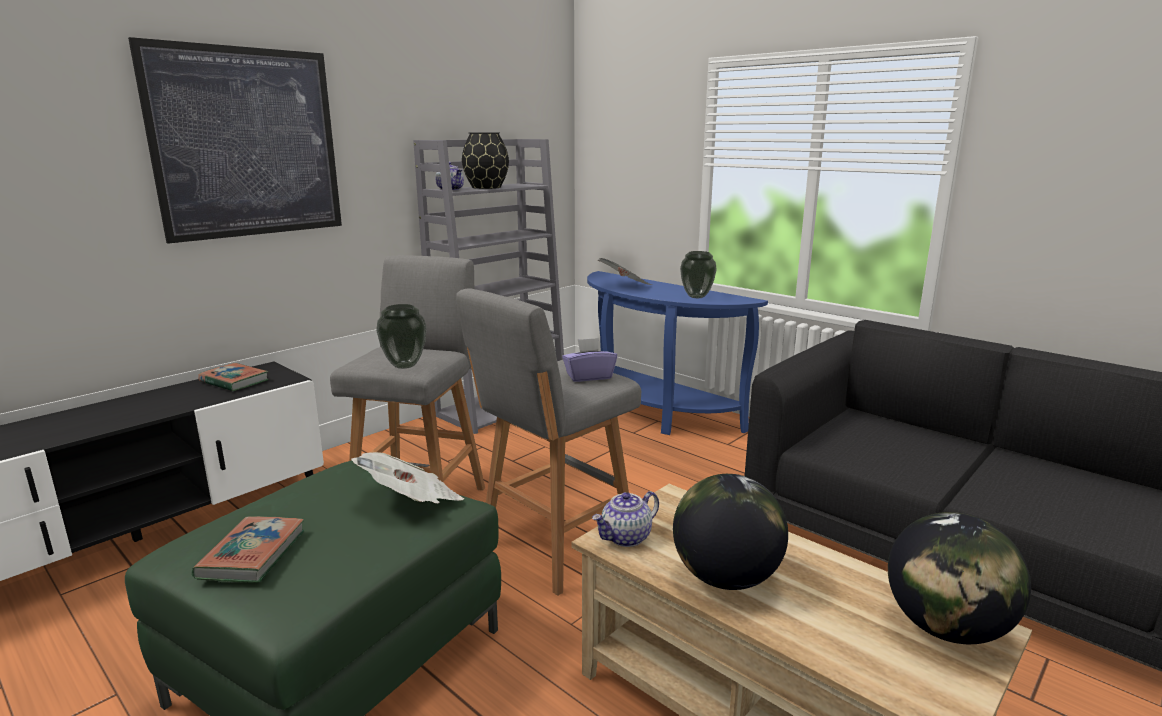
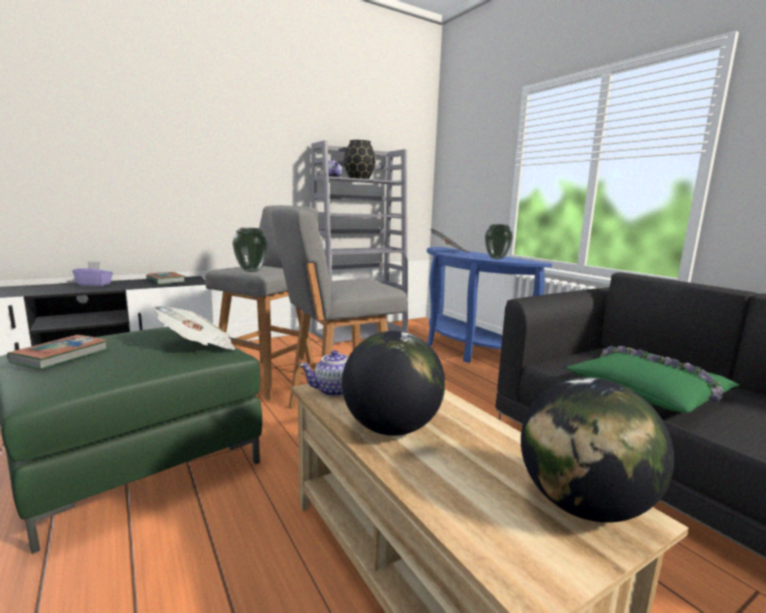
camera: 15 degrees right, 5 degrees down
(247, 143) = (196, 133): picture -> none
(589, 376) = (368, 284): purple tissue box -> purple tissue box (94, 284)
(922, 468) = (649, 391): none -> green pillow

